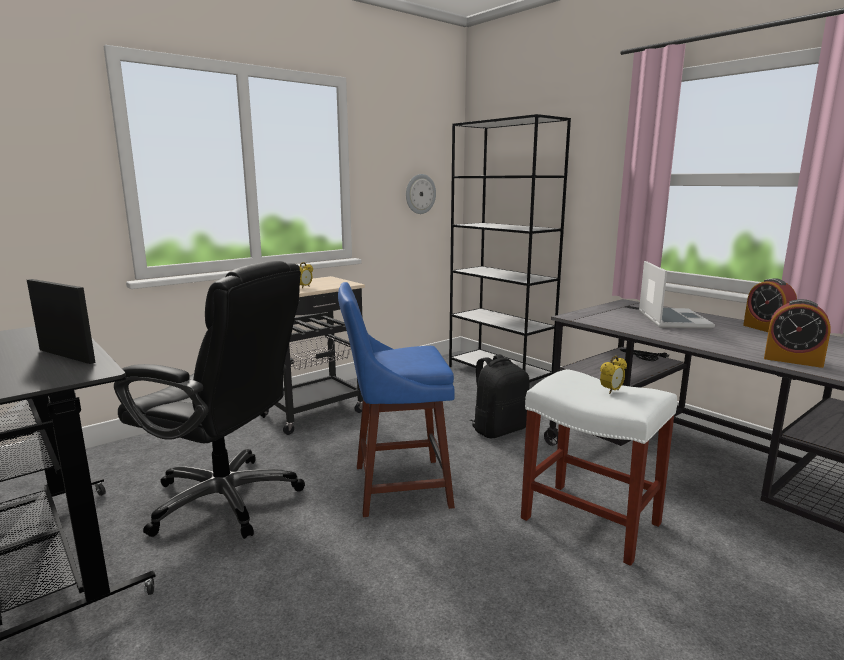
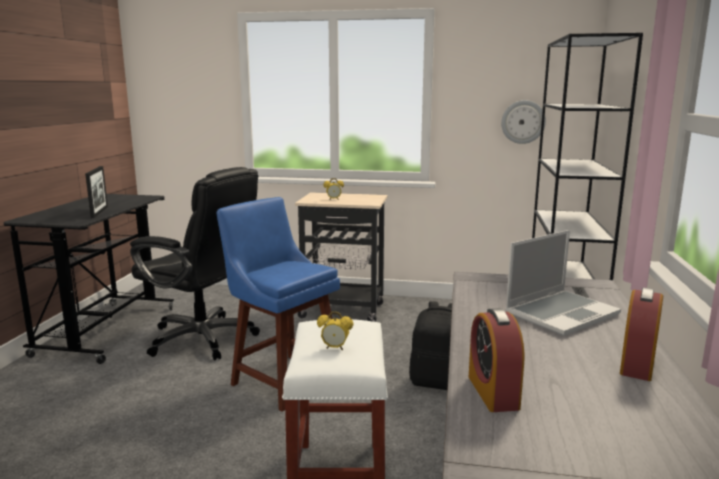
camera: 50 degrees right, 0 degrees up
(225, 499) = (202, 338): black office chair -> black office chair turned 45 degrees counterclockwise

